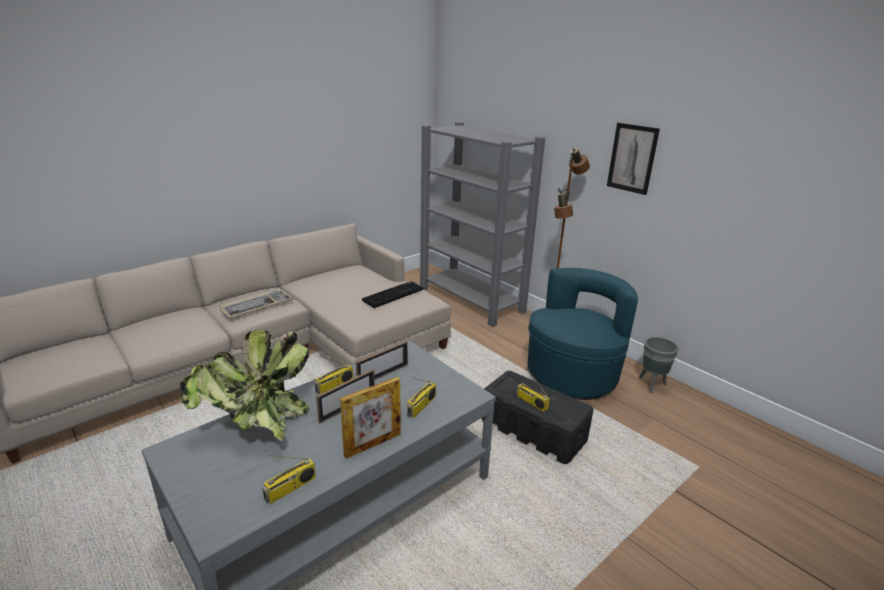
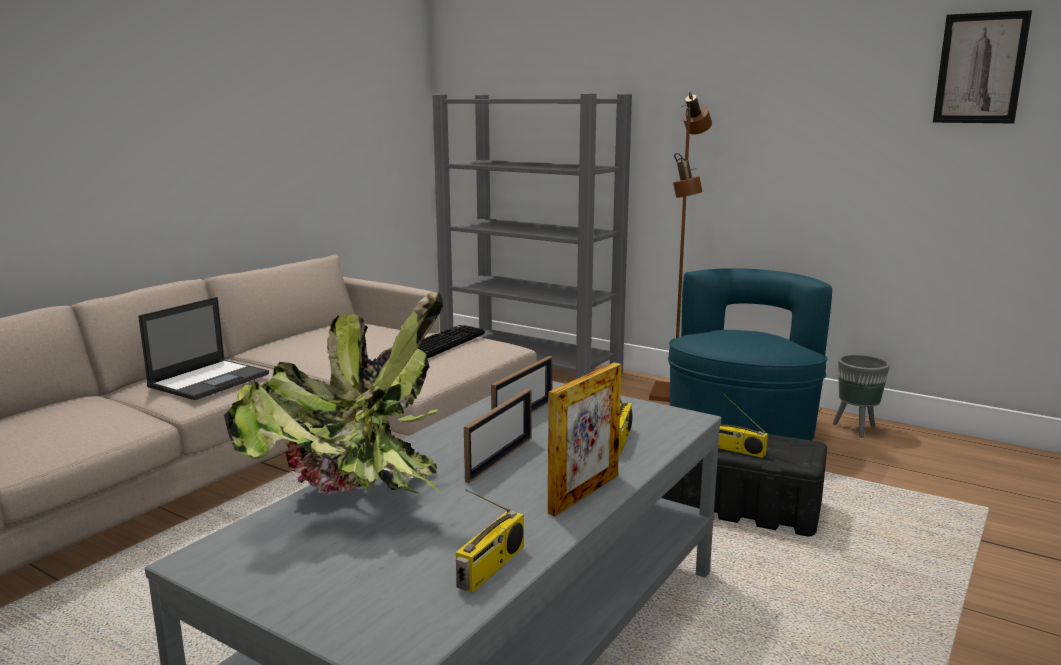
camera: 15 degrees left, 10 degrees down
(257, 305) = (210, 380): keyboard -> laptop
(334, 386) = (453, 438): radio -> none
(632, 158) = (772, 103): picture -> picture (980, 68)

